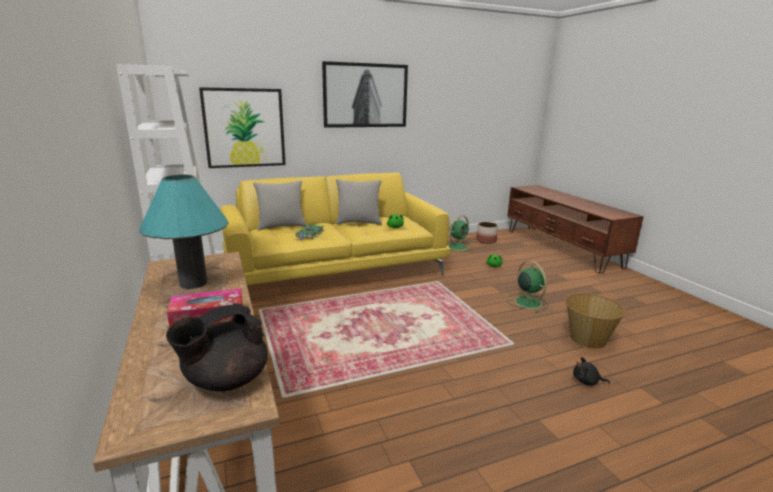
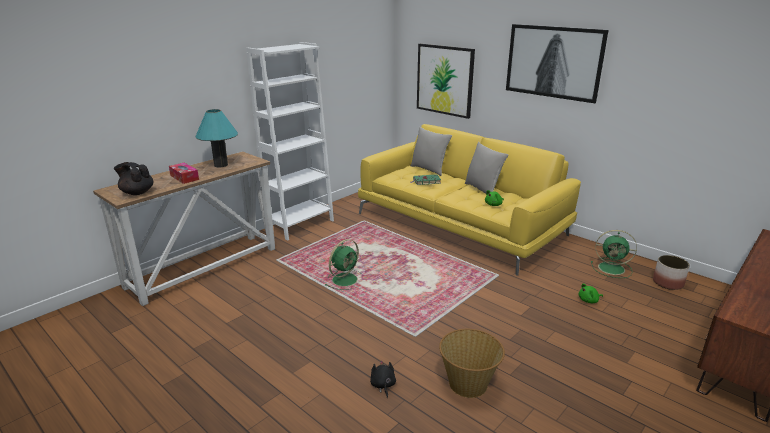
camera: 65 degrees right, 5 degrees up
(527, 302) = (515, 335): green fan -> green fan (345, 279)

